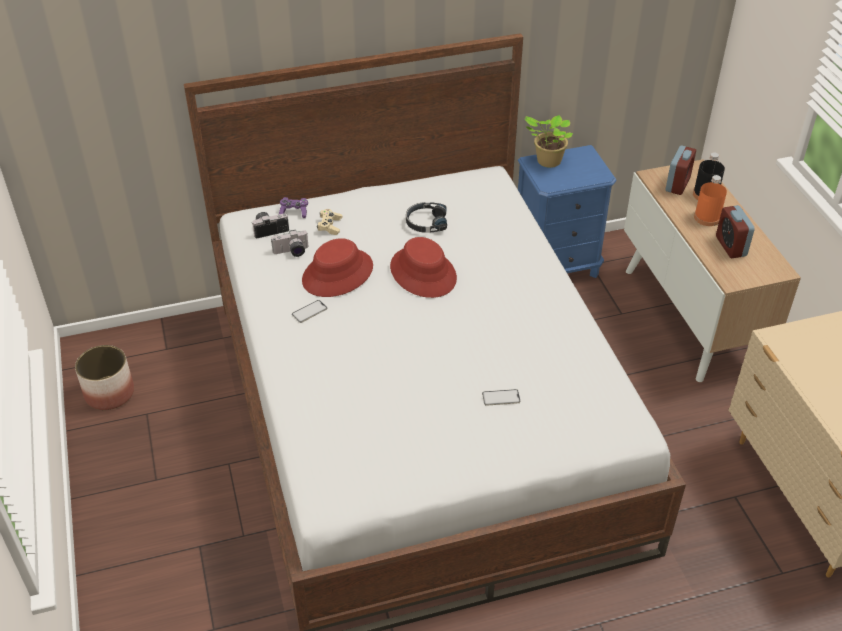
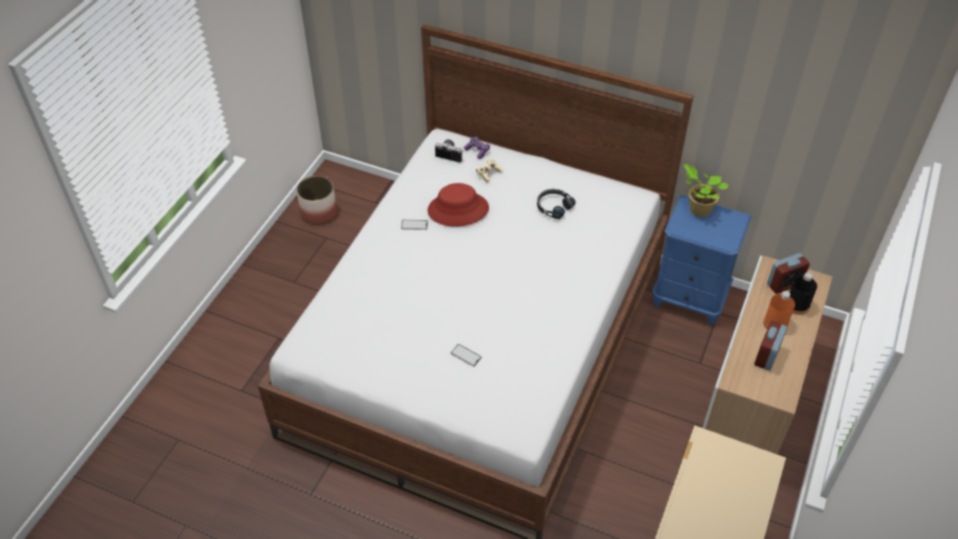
camera: 40 degrees right, 5 degrees up
(291, 252) = (446, 178): camera -> none
(423, 273) = (512, 241): red hat -> none

